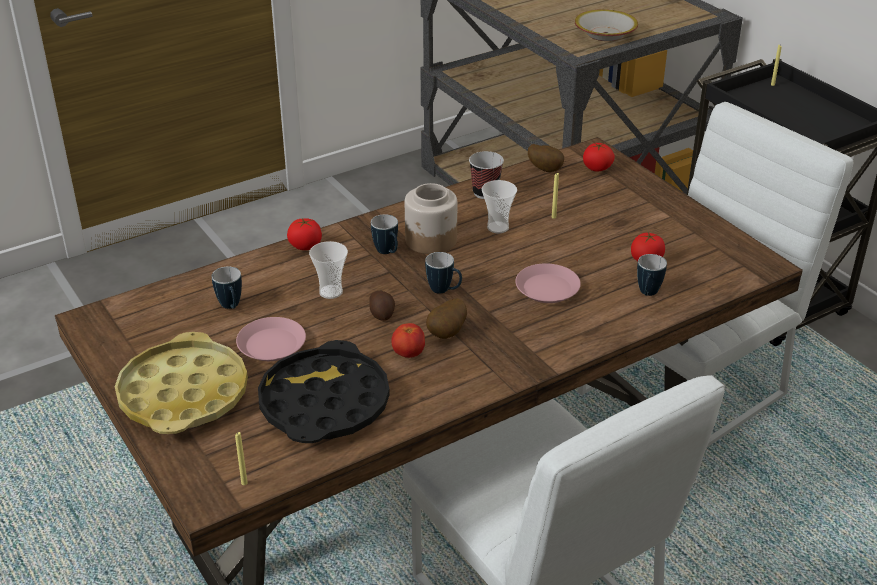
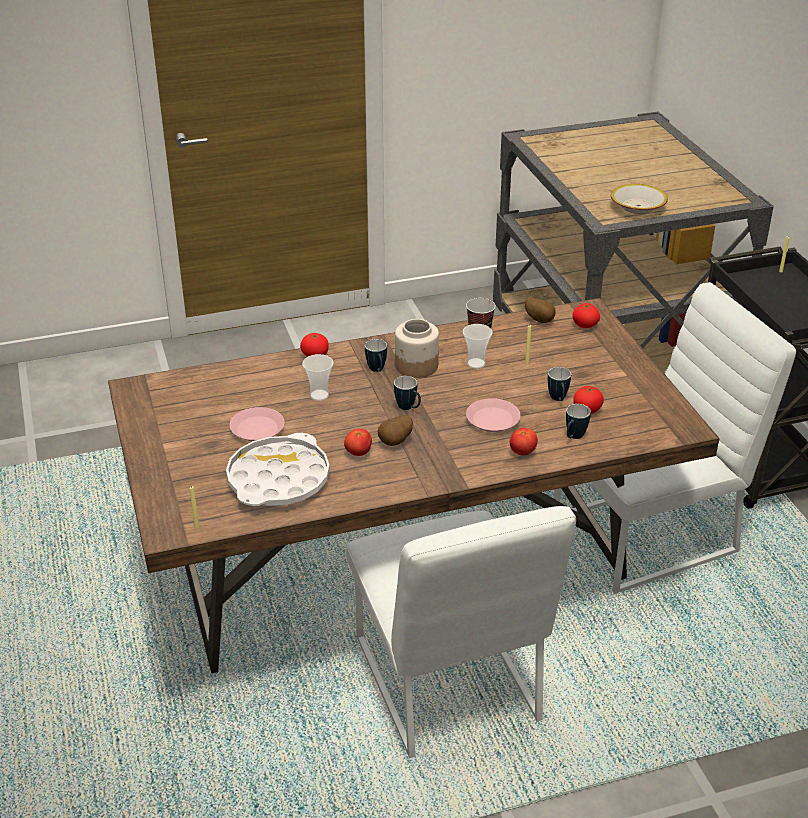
camera: 15 degrees right, 0 degrees up
(184, 394) = (178, 455): yellow tray -> none
(231, 307) = (238, 395): mug -> mug (558, 400)
(324, 403) = (278, 479): black tray -> white tray
(382, 313) = (351, 418): potato -> none
(599, 320) = (522, 452): none -> tomato

